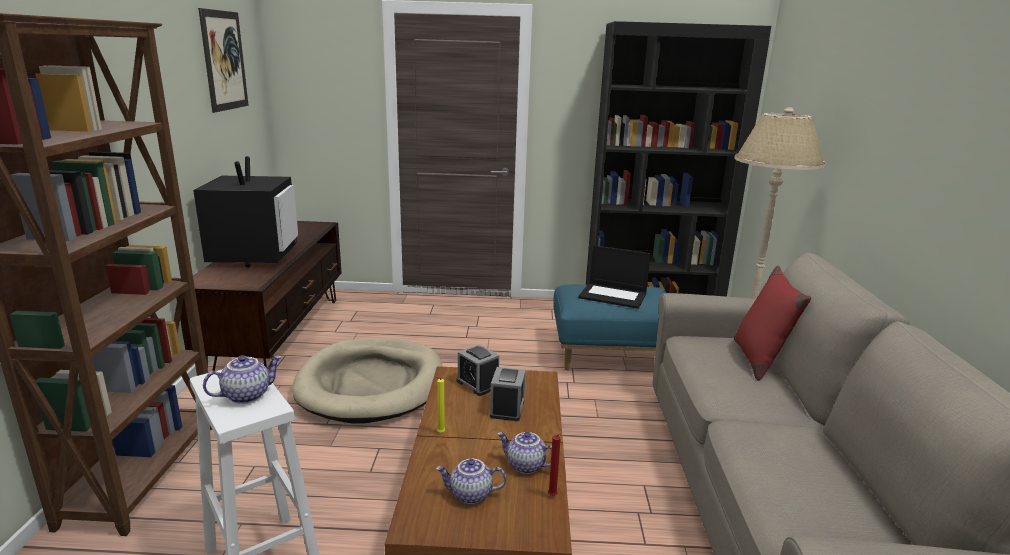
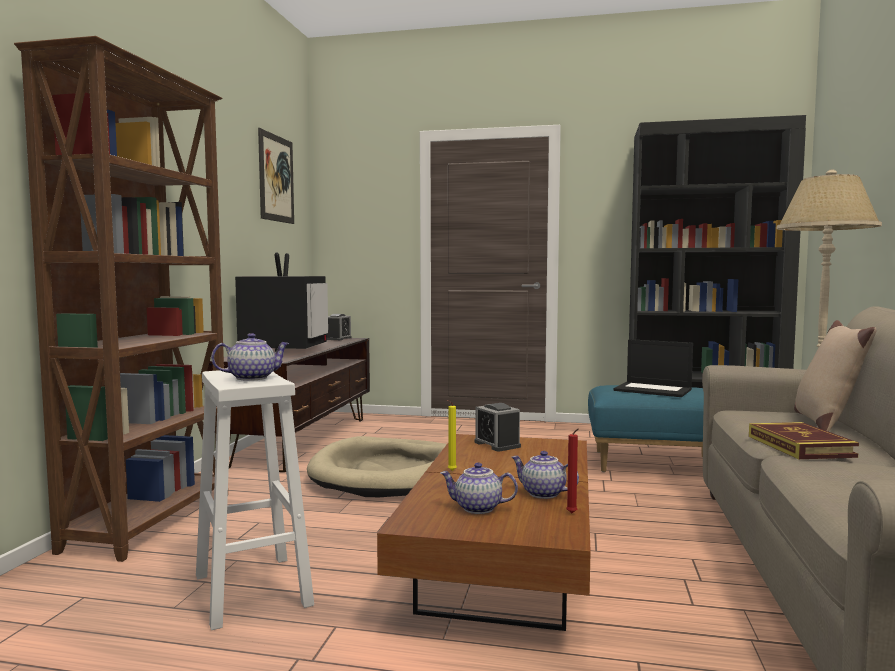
camera: 10 degrees right, 15 degrees down
(507, 408) = (527, 459): alarm clock -> alarm clock (338, 338)
(739, 405) = (800, 446): none -> book
(759, 359) = (826, 423): red pillow -> beige pillow

